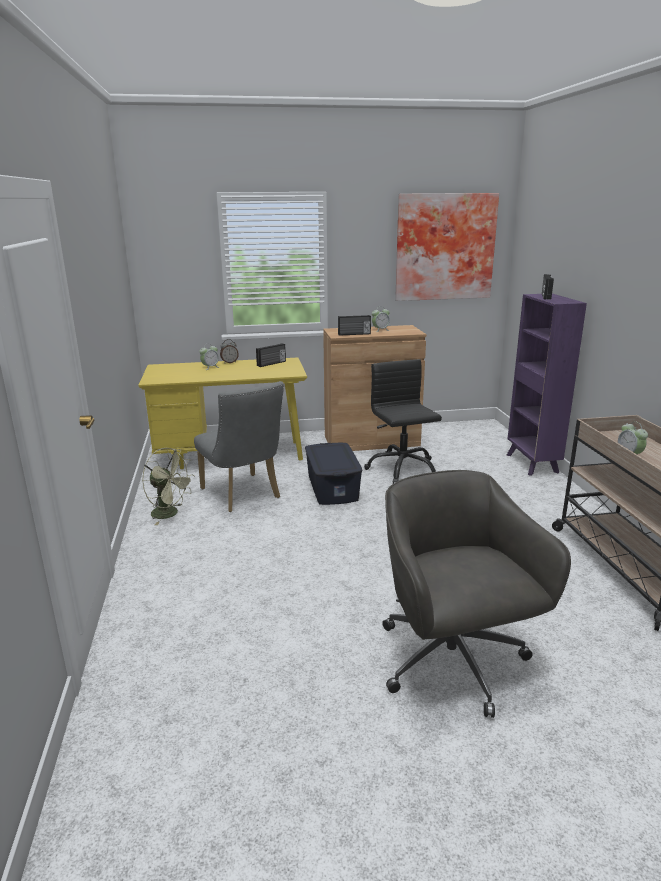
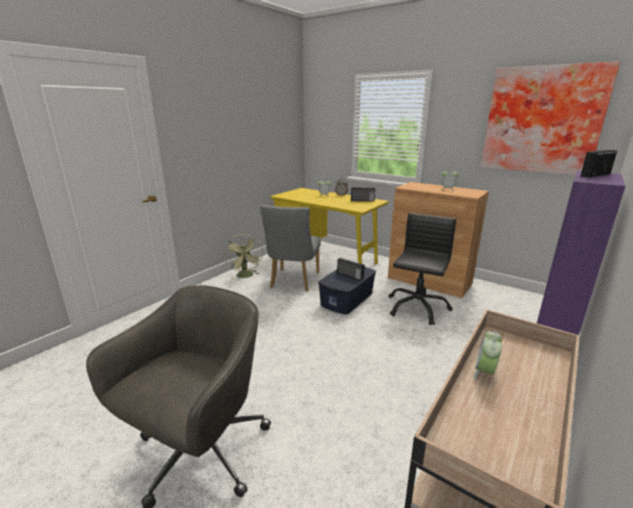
camera: 45 degrees right, 0 degrees up
(354, 334) = (418, 188): radio -> radio (350, 276)

